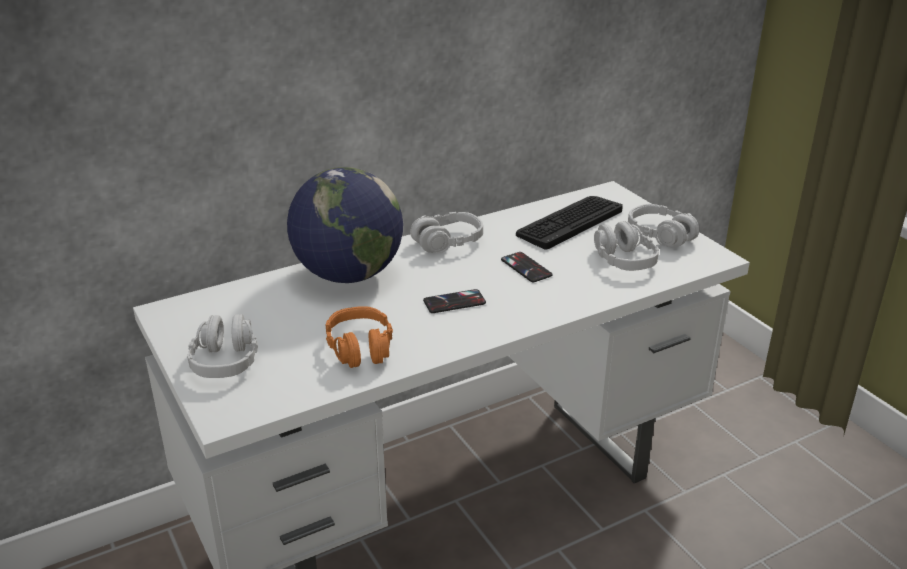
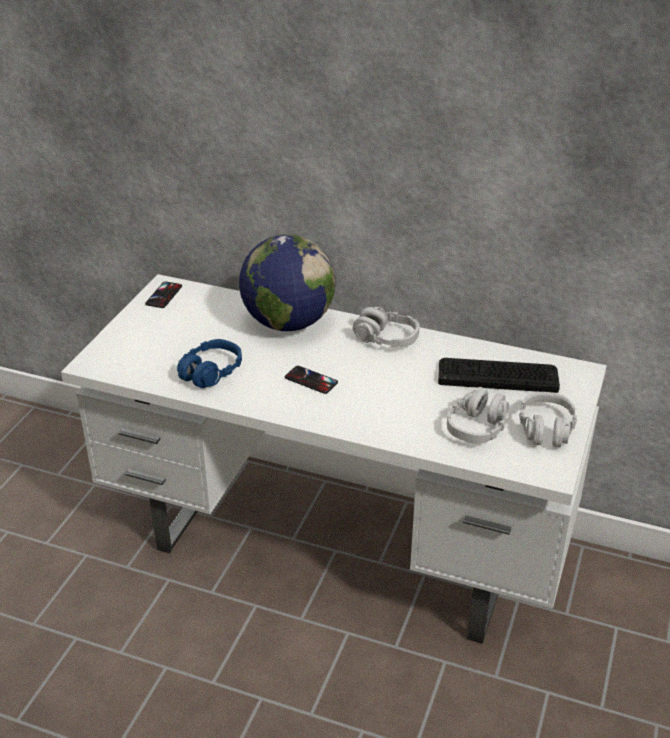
camera: 50 degrees right, 5 degrees up
(225, 360) = (142, 333): grey headphones -> none
(360, 348) = (211, 372): orange headphones -> blue headphones
(526, 267) = (399, 388): phone -> phone (164, 295)

